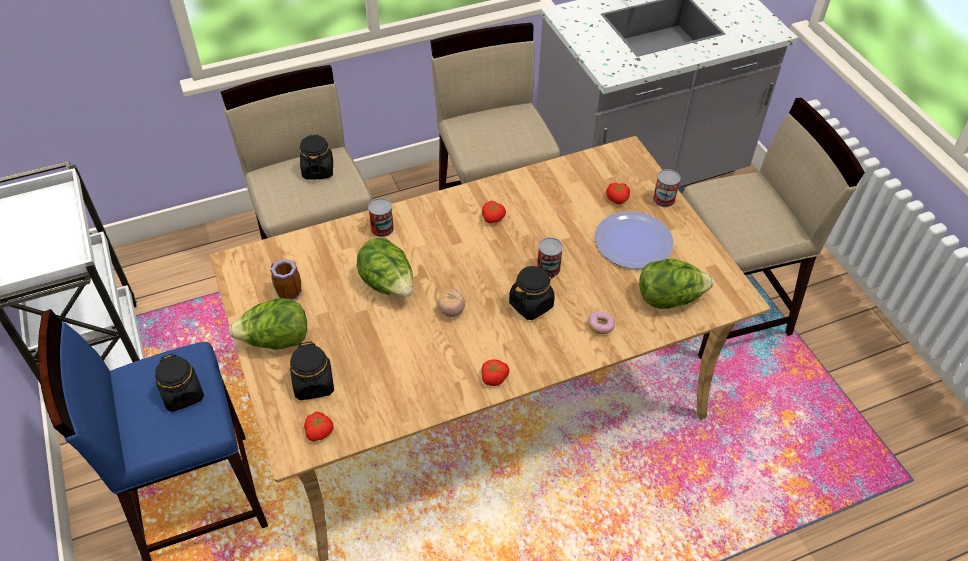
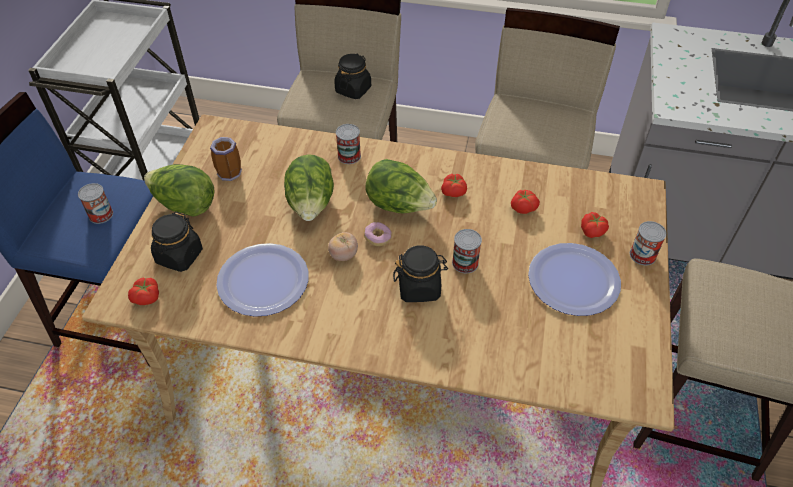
camera: 35 degrees right, 0 degrees up
(183, 394) = (101, 215): black jar -> can
(405, 364) = (263, 280): none -> plate
(493, 377) = (326, 335): tomato -> tomato (523, 207)
(600, 326) = (468, 344): donut -> donut (377, 238)
(669, 298) = (564, 356): lettuce -> lettuce (399, 205)

